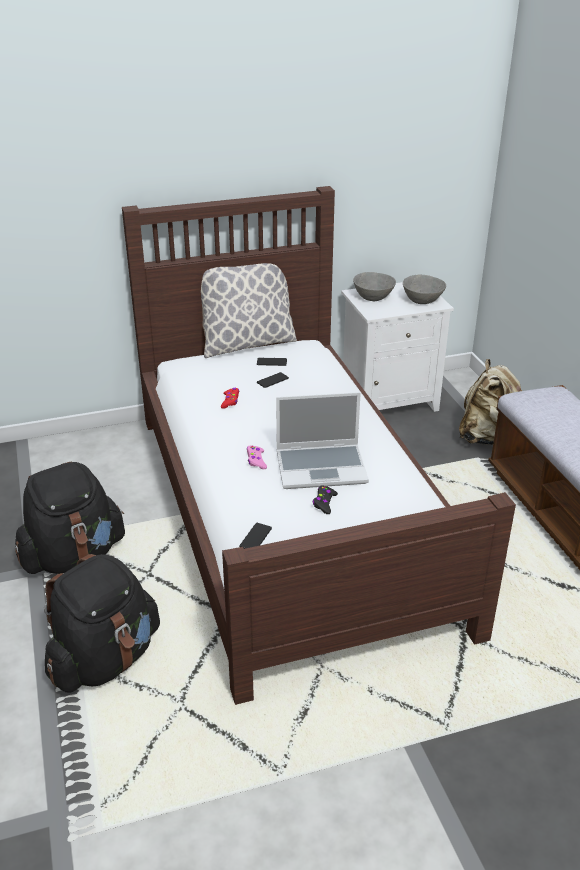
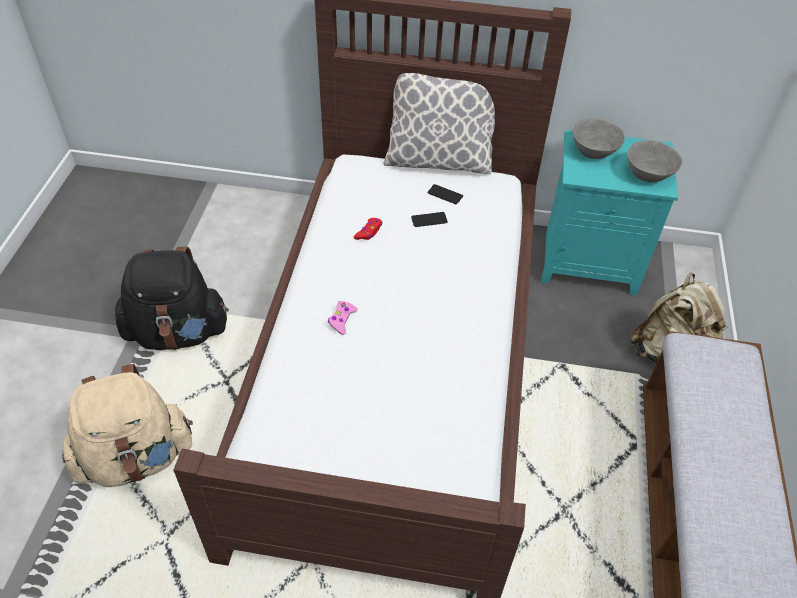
camera: 25 degrees right, 15 degrees up
(106, 659) = (136, 458): black backpack -> beige backpack
(255, 537) = (275, 418): phone -> none
(322, 467) = (400, 355): laptop -> none
(324, 503) = (370, 404): black game controller -> none
(389, 400) = (590, 261): white nightstand -> turquoise nightstand

